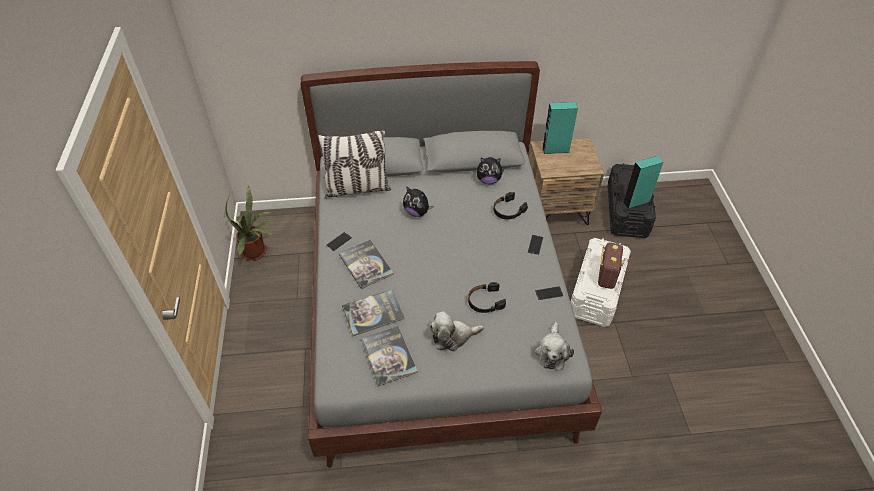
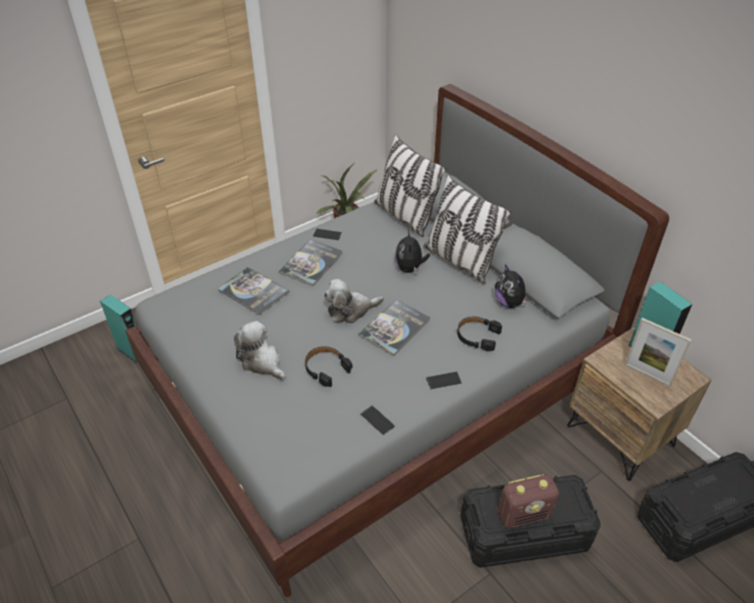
camera: 60 degrees right, 5 degrees down
(388, 356) = (208, 323): book -> book (394, 328)
(430, 184) = (459, 261): none -> pillow
(552, 352) = (292, 454): plush toy -> plush toy (350, 310)
(571, 159) = (647, 374): none -> picture frame
(596, 291) = (524, 533): white storage box -> black storage box
(636, 202) = (690, 503): turquoise speaker -> turquoise speaker (132, 352)

